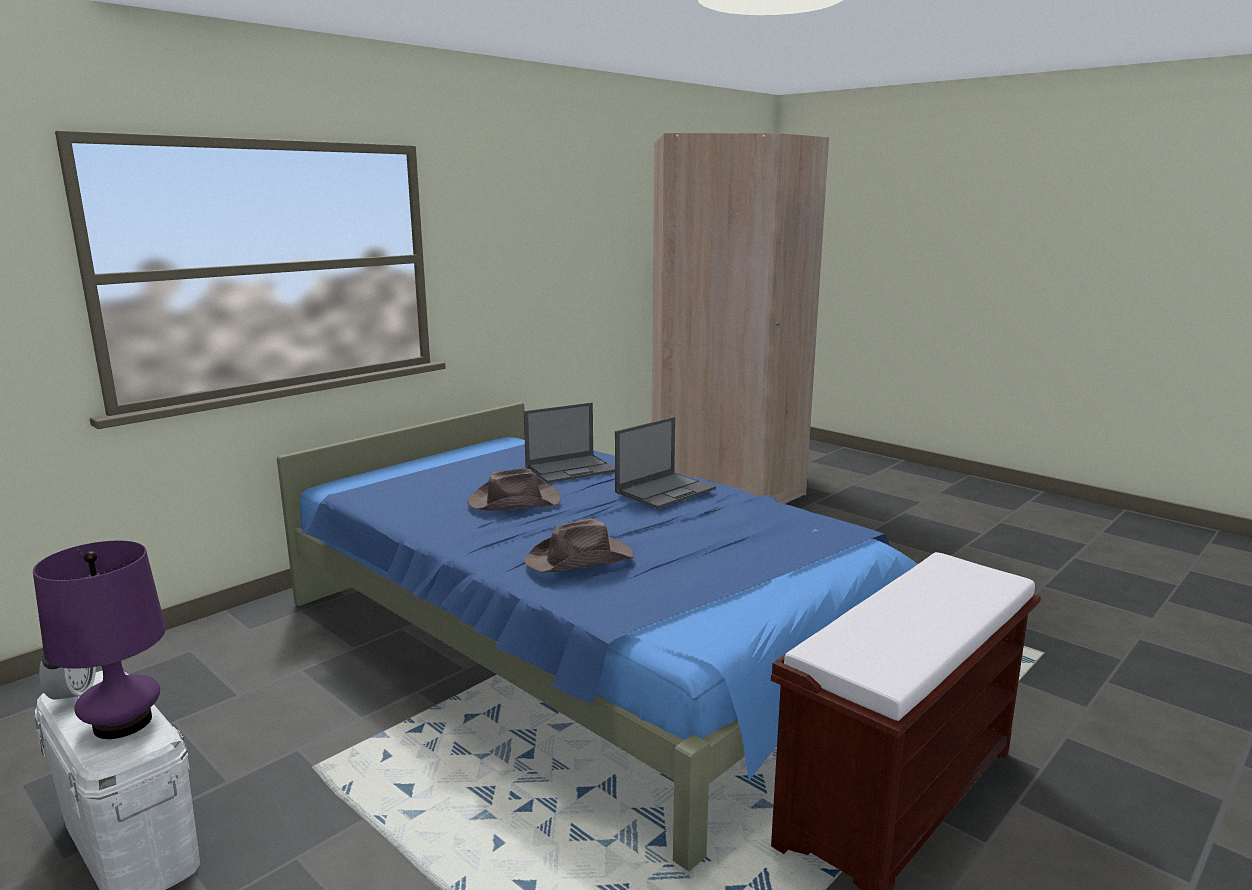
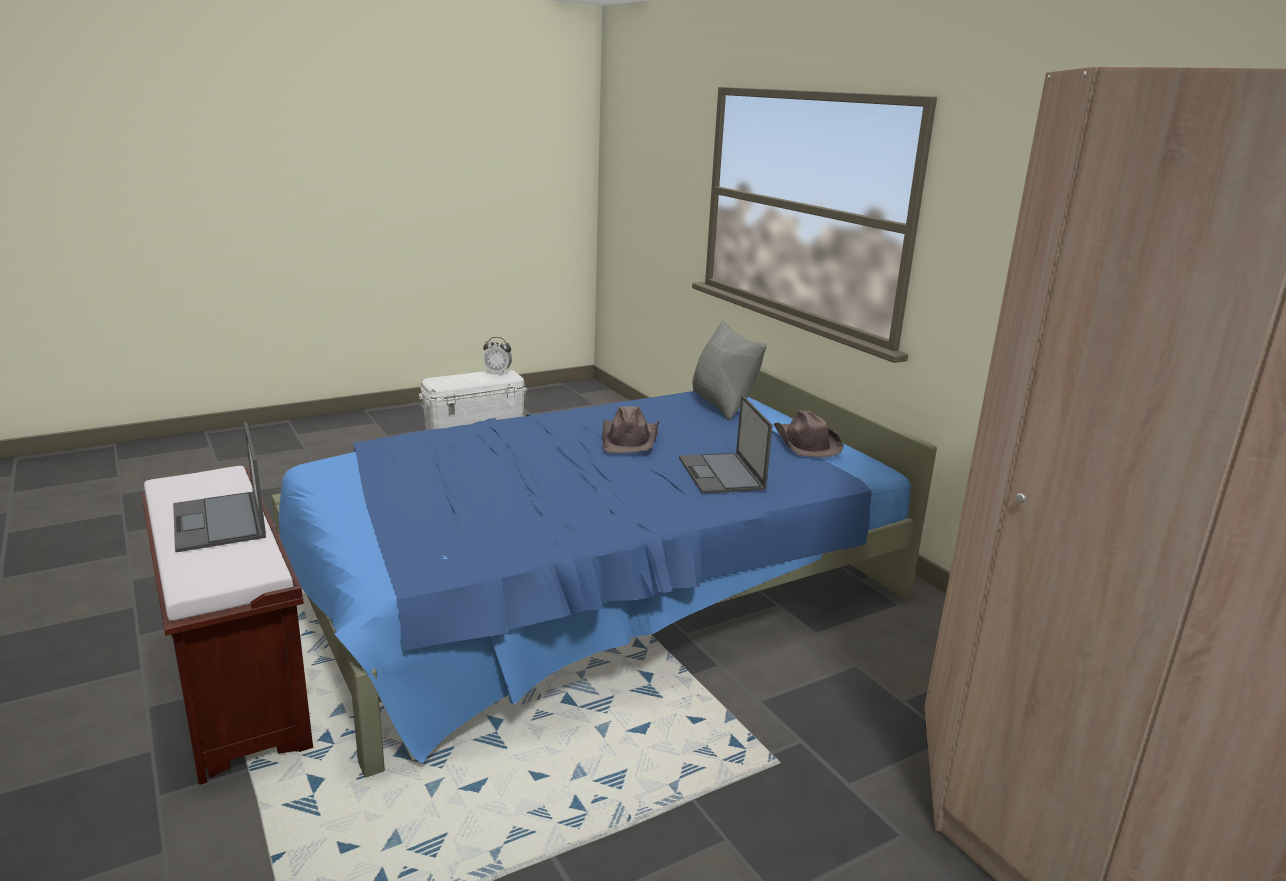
camera: 105 degrees right, 5 degrees up
(123, 723) = (461, 381): purple table lamp -> none
(376, 482) = (722, 404): none -> grey pillow
(581, 559) = (475, 444): brown hat -> brown hat (805, 443)
(666, 490) = (613, 502): laptop -> laptop (219, 522)

